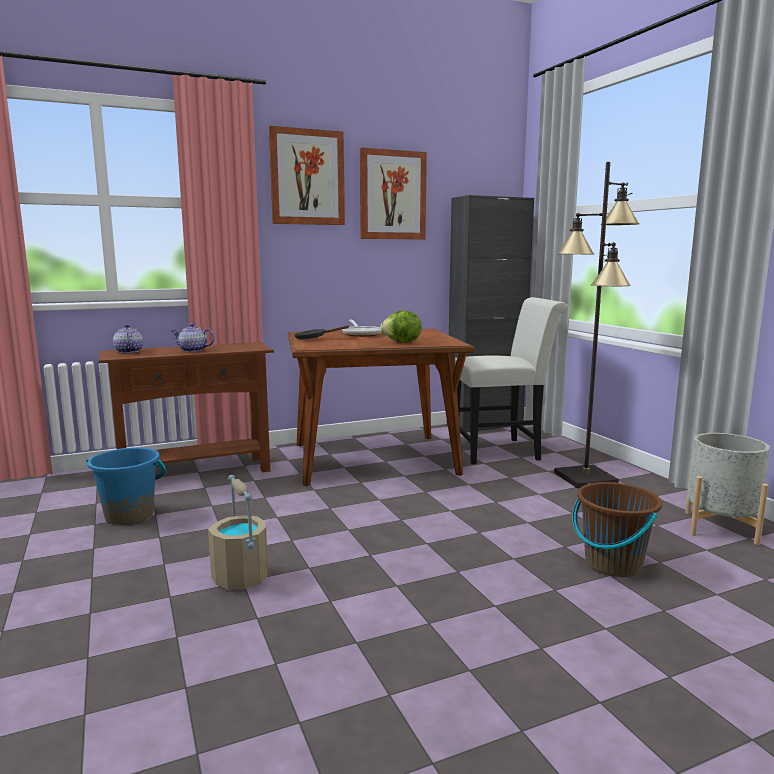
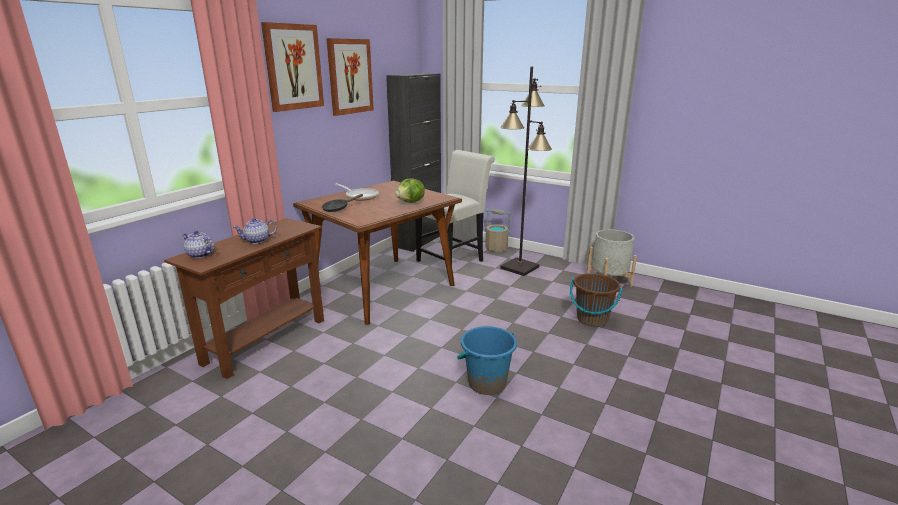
camera: 35 degrees left, 10 degrees up
(129, 515) = (270, 395): blue bucket -> blue bucket (486, 383)
(241, 577) = (427, 406): beige bucket -> beige bucket (496, 248)

